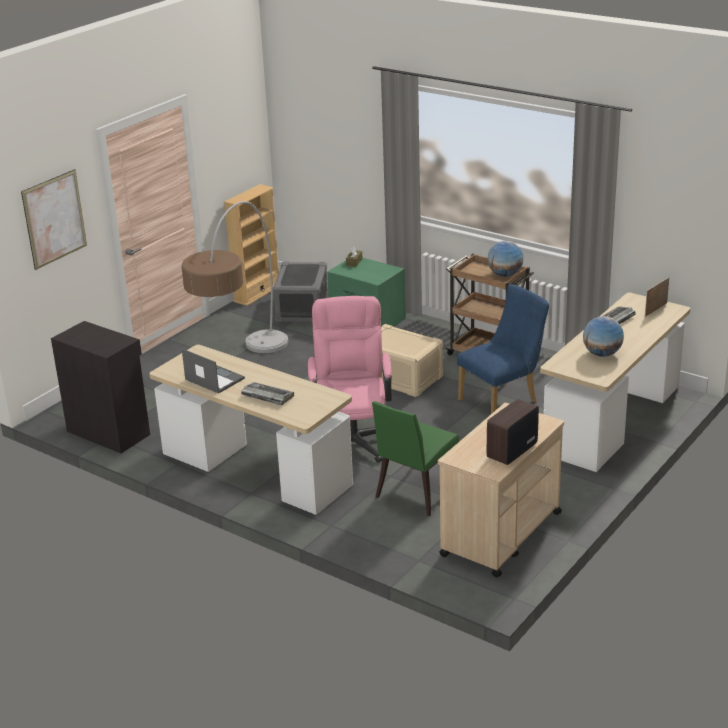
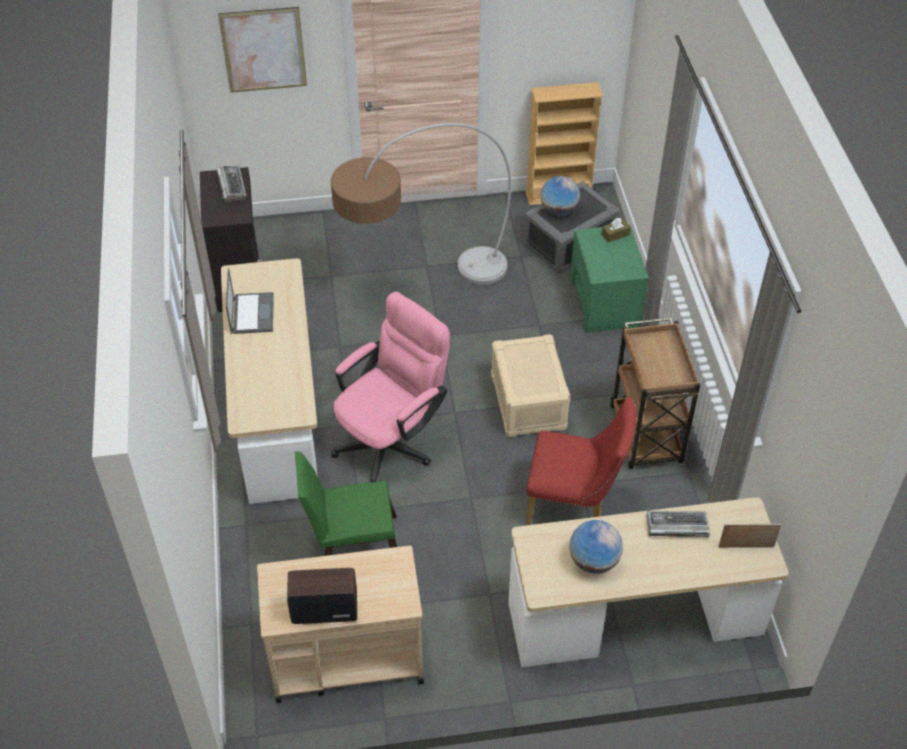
camera: 45 degrees right, 20 degrees up
(267, 396) = (257, 368): keyboard -> keyboard (231, 186)
(503, 400) = (574, 505): blue chair -> red chair
(504, 275) = (670, 374): globe -> globe (558, 210)

